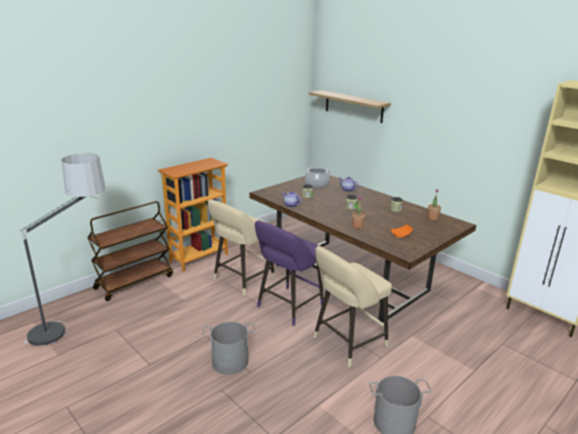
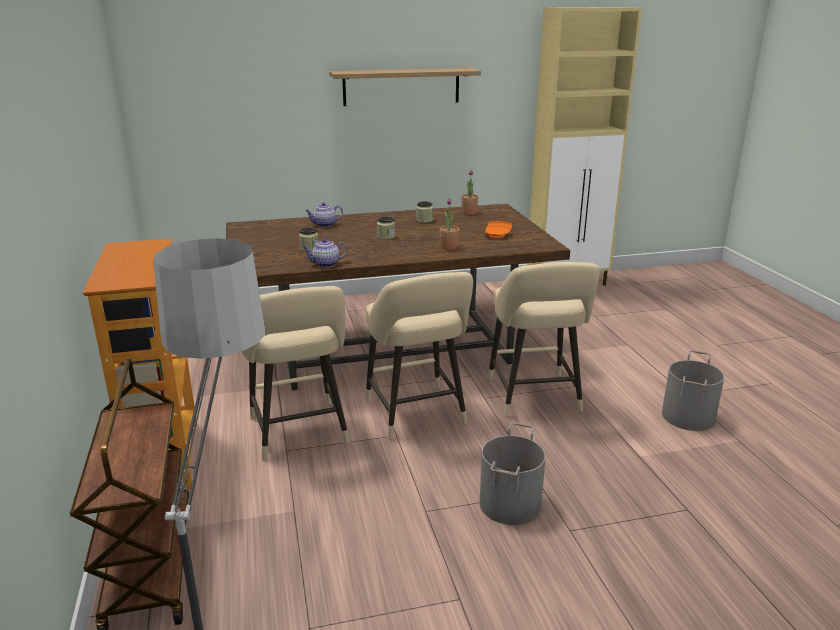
camera: 60 degrees left, 0 degrees up
(287, 307) = (417, 415): purple stool -> beige stool
(316, 184) = (273, 234): cooking pot -> none
(353, 106) = (225, 100): shelf -> shelf (401, 86)

